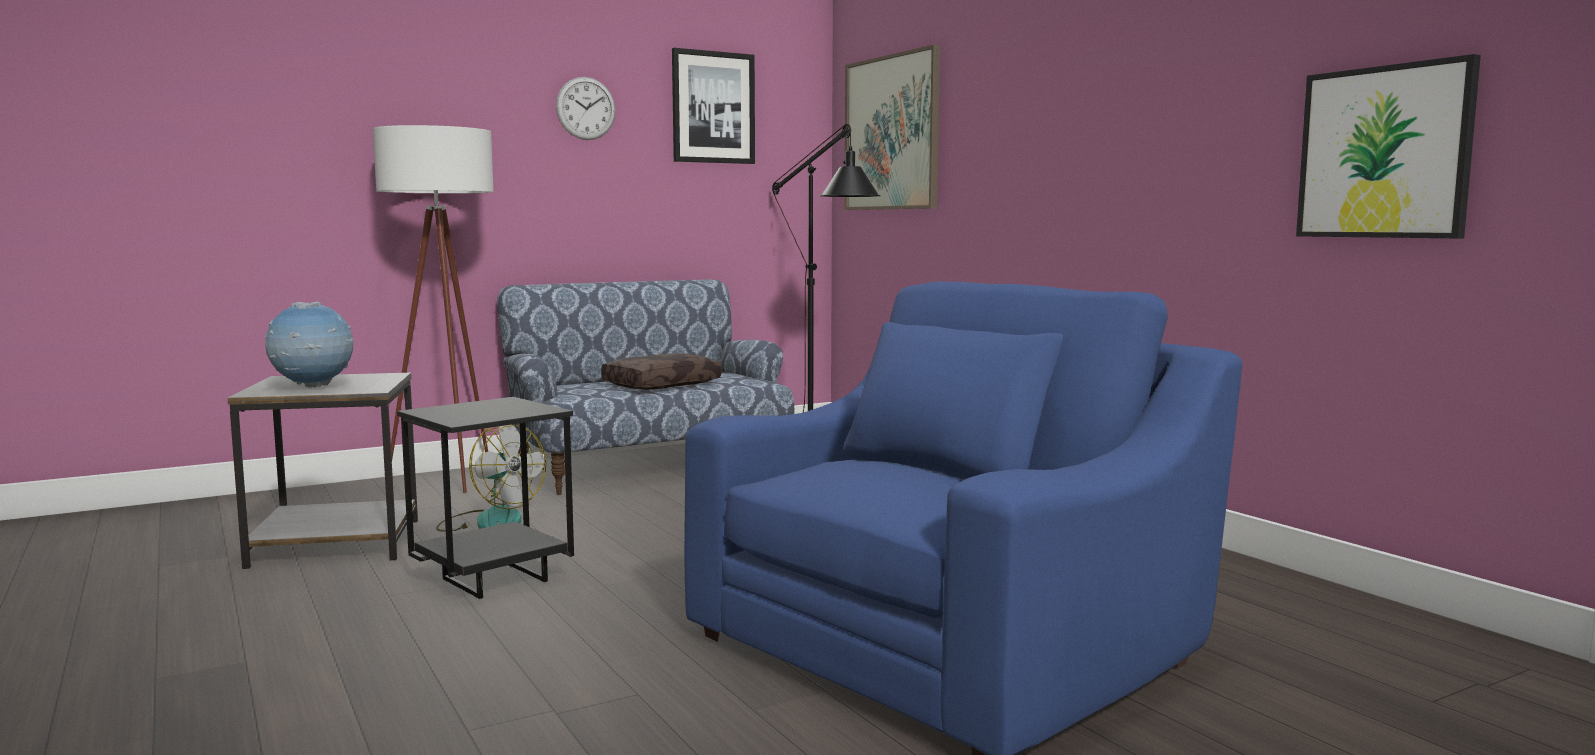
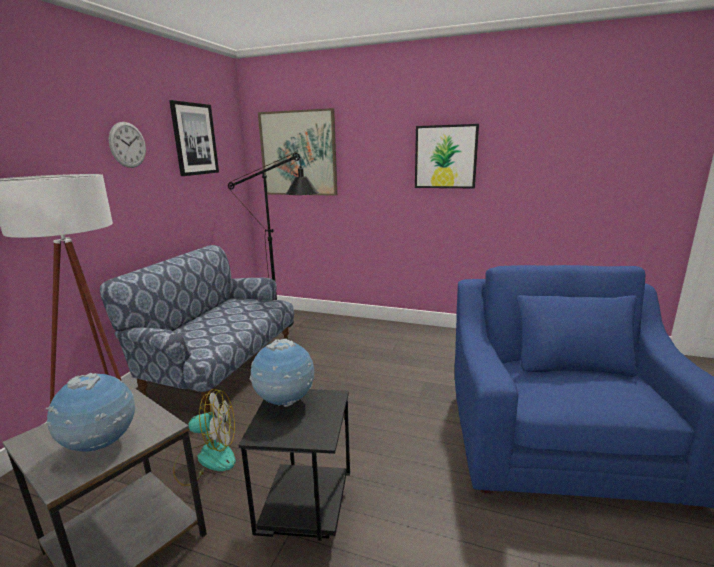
camera: 40 degrees left, 10 degrees up
(496, 404) = (285, 402): none -> globe
(661, 384) = (231, 321): brown pillow -> none
(1384, 152) = (602, 180): picture -> picture (445, 157)

